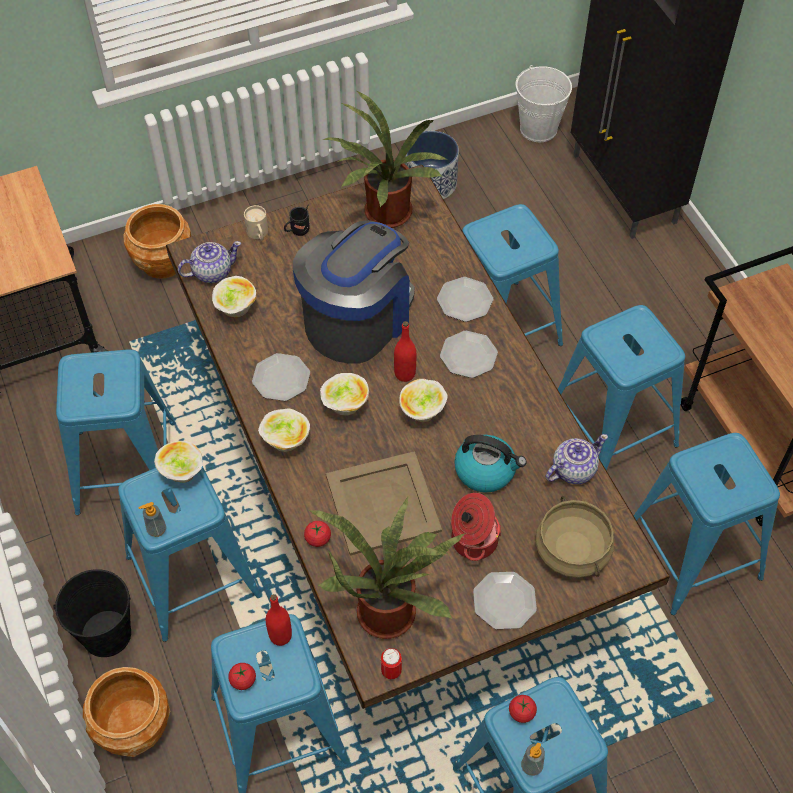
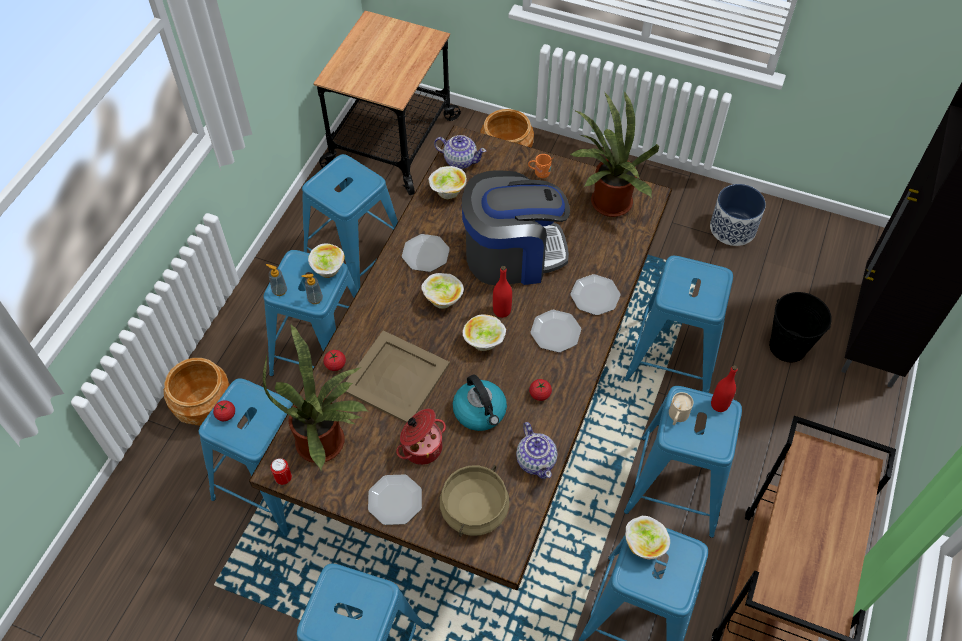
camera: 45 degrees right, 0 degrees up
(106, 634) = (246, 344): black bucket -> black bucket (788, 346)
(258, 234) = (514, 158): beige mug -> beige mug (677, 417)
(280, 636) = (273, 409): red bottle -> red bottle (719, 405)
(286, 441) = (384, 293): bowl -> bowl (644, 545)
(297, 231) = (539, 173): black mug -> orange mug
(521, 712) = (349, 584): tomato -> tomato (540, 394)
(531, 766) = (316, 620): soap dispenser -> soap dispenser (315, 299)
(538, 128) = (855, 246): white bucket -> none
(573, 470) = (536, 460): teapot -> teapot turned 60 degrees clockwise

